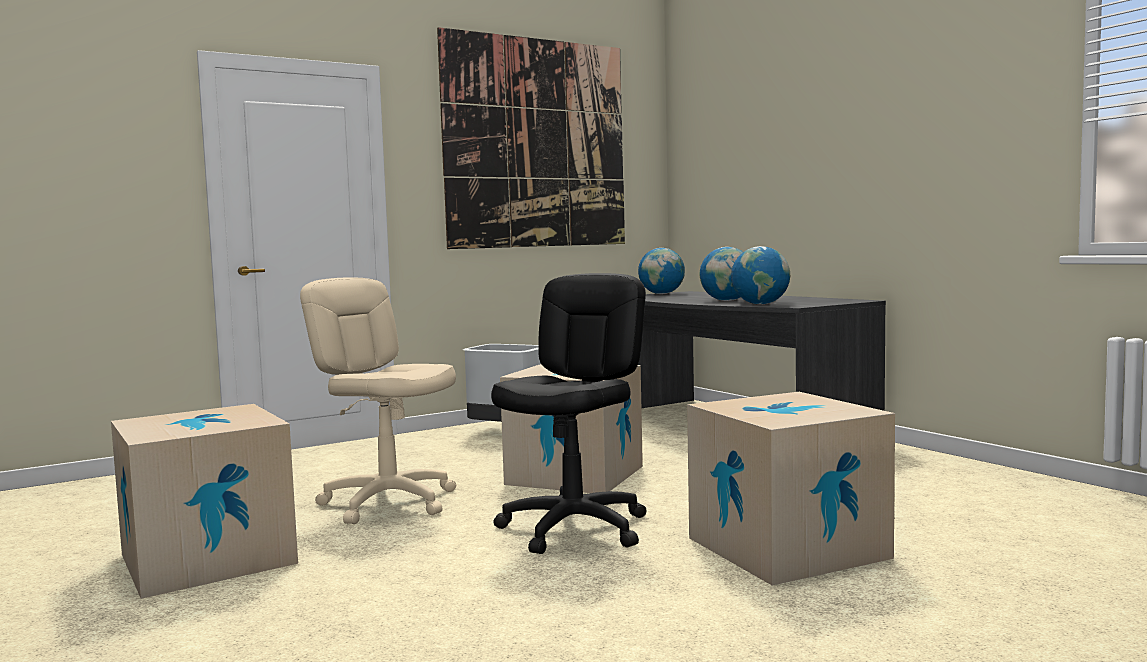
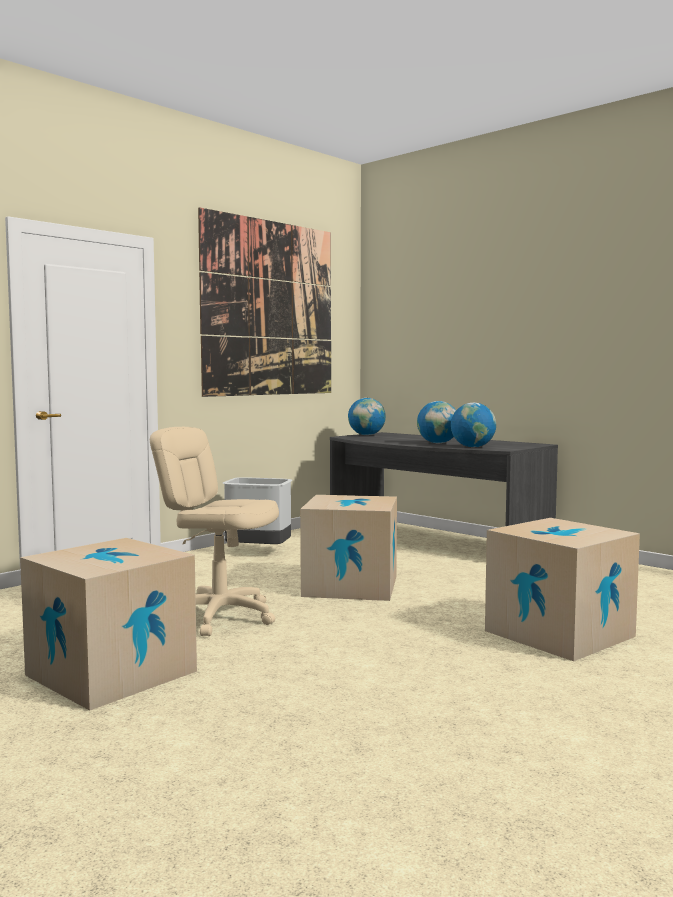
camera: 15 degrees left, 0 degrees up
(575, 529) = (393, 629): black office chair -> none

